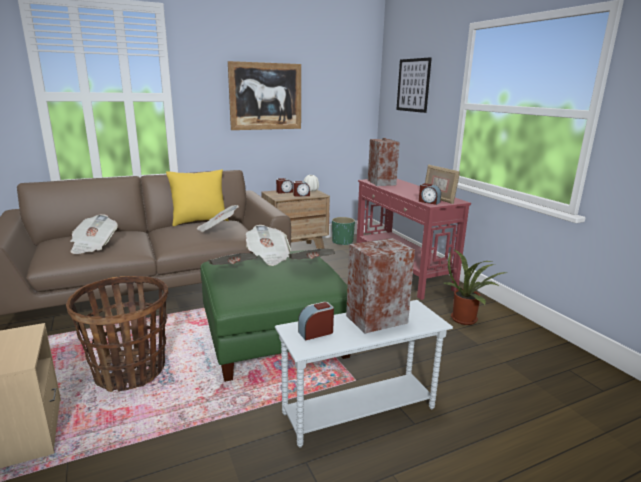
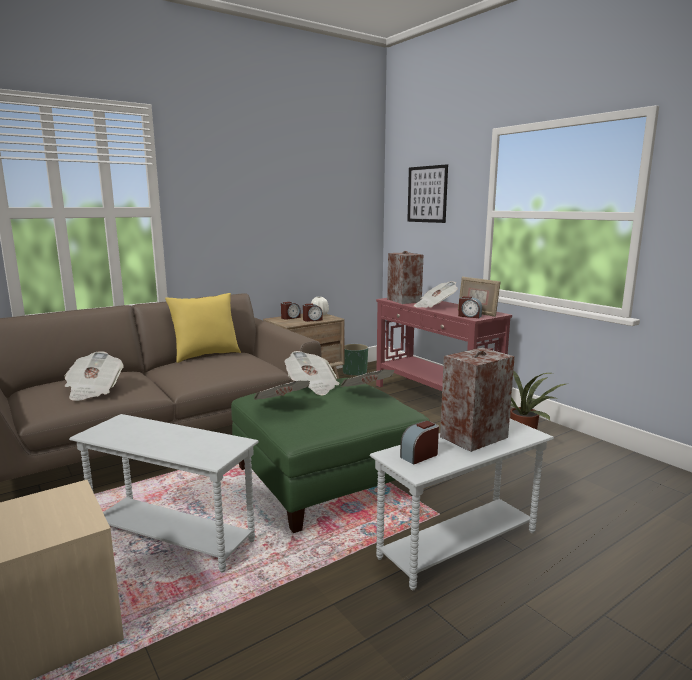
camera: 10 degrees left, 5 degrees down
(130, 371) = (172, 536): basket -> white side table
(217, 229) = (235, 362): newspaper -> newspaper (434, 306)
(265, 96) = (265, 209): picture -> none

